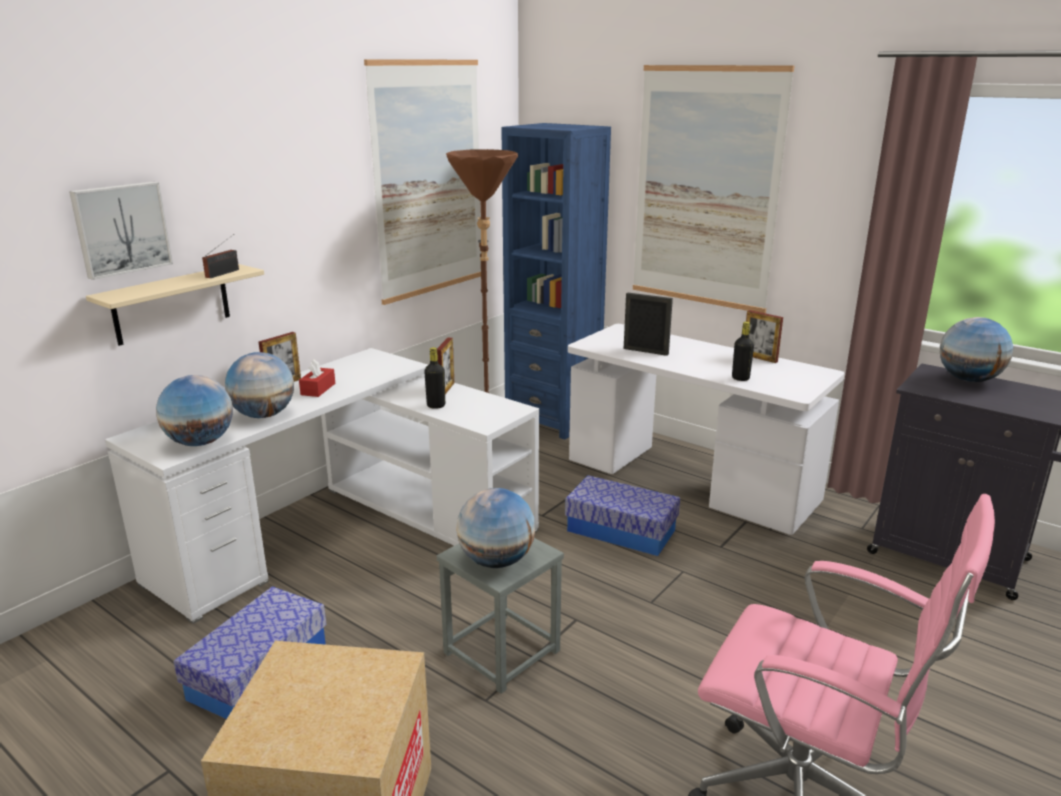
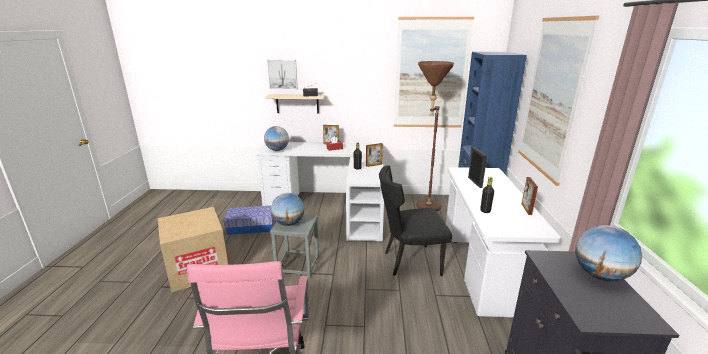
camera: 55 degrees right, 0 degrees up
(264, 415) = (305, 149): globe -> none
(620, 531) = (409, 262): storage box -> black chair

